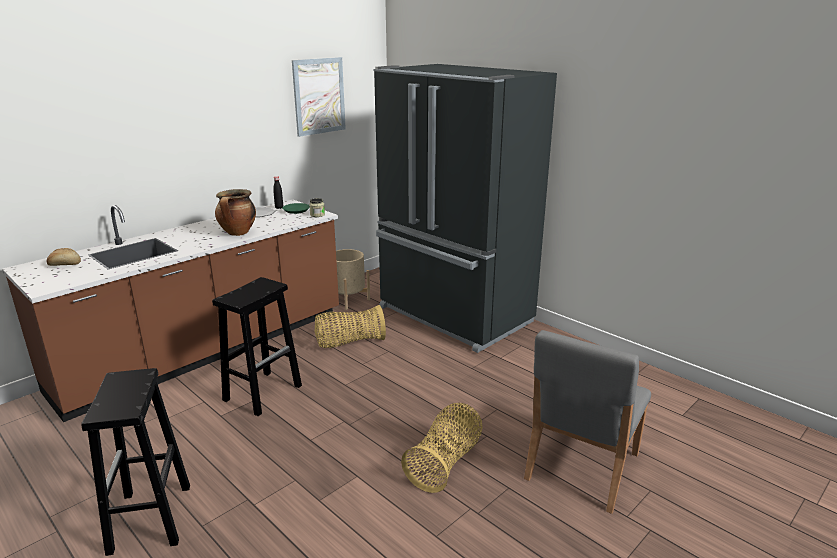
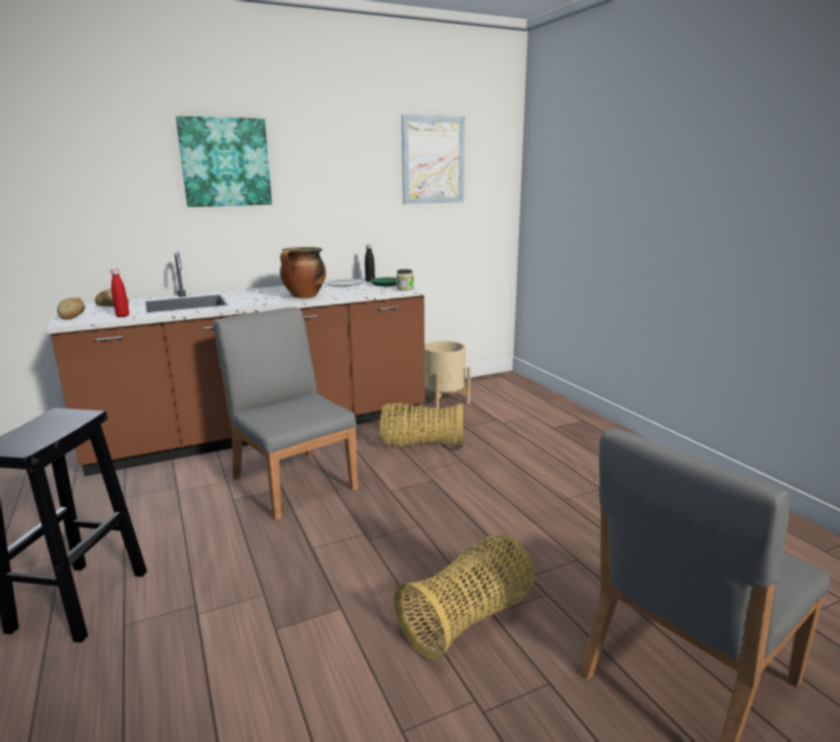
camera: 20 degrees right, 5 degrees down
(40, 281) = (73, 316): none -> bread
(90, 275) = (122, 316): none -> red bottle
(146, 117) = (225, 162): none -> picture
(263, 392) = (294, 482): black stool -> grey chair
(453, 316) = (564, 434): black fridge -> none

